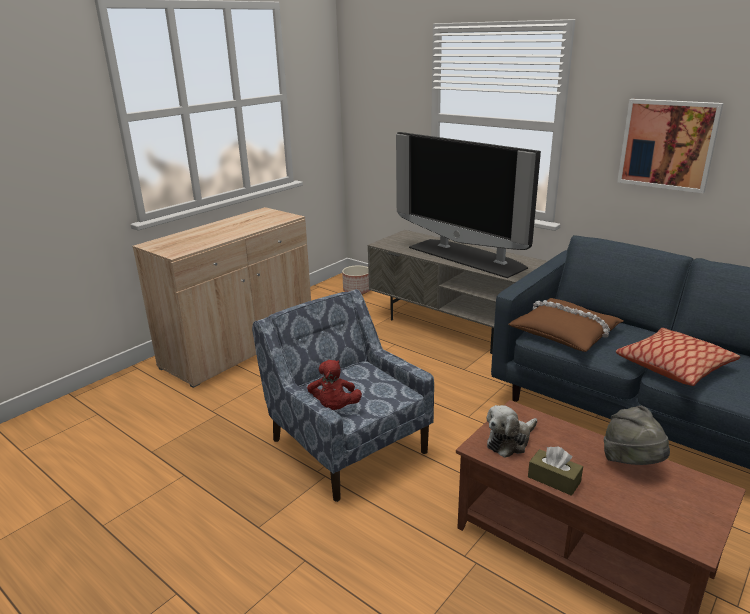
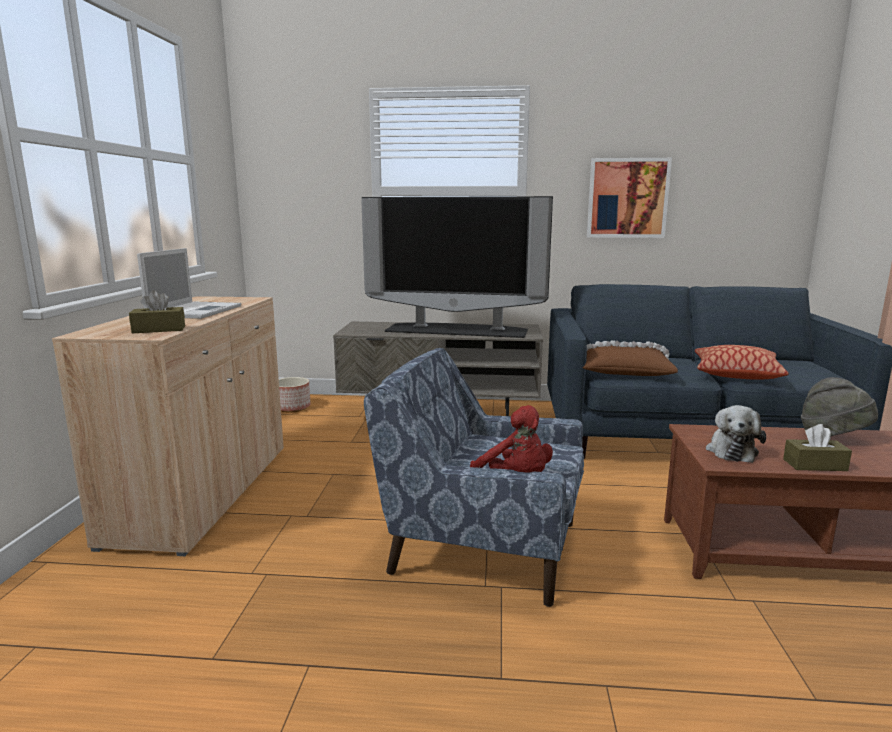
camera: 35 degrees left, 10 degrees down
(186, 247) = (159, 329): none -> brown tissue box
(235, 228) = (196, 311): none -> laptop

